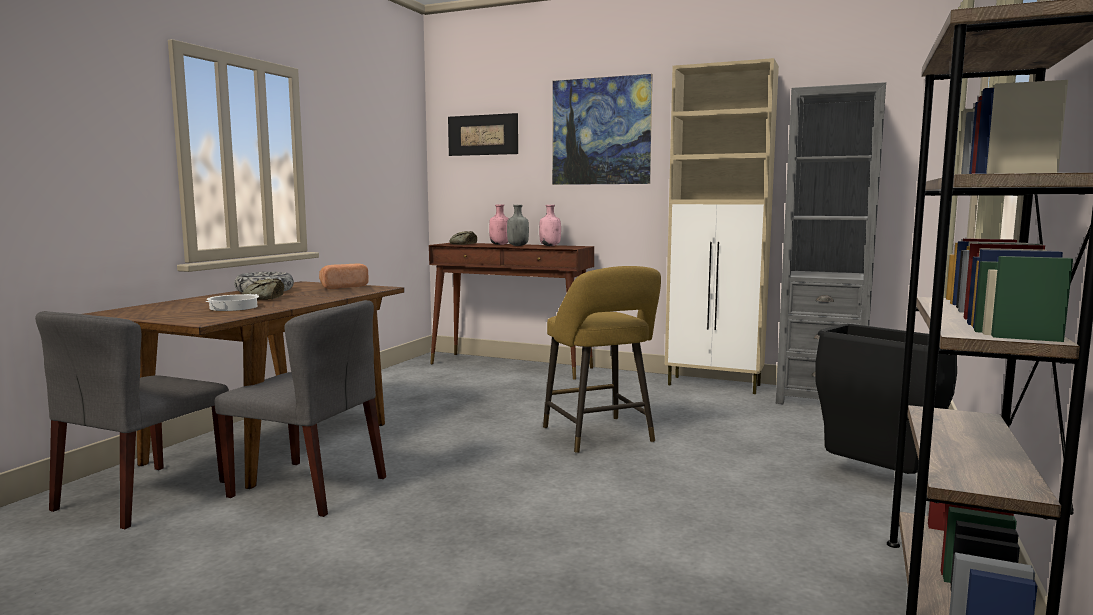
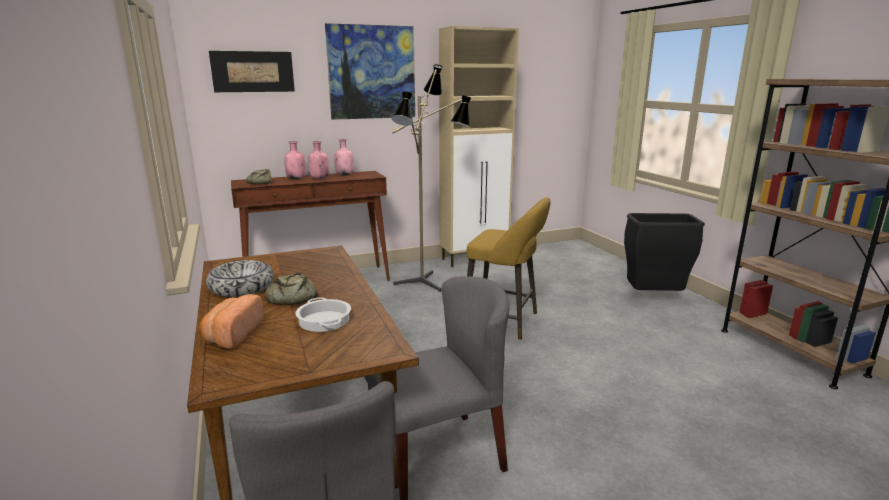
camera: 45 degrees left, 10 degrees up
(342, 287) = (291, 259): bread -> bread (232, 335)
(517, 245) = (319, 178): grey bottle -> pink bottle
(606, 390) = (428, 283): none -> floor lamp
(819, 399) = (538, 253): grey bookcase -> none

